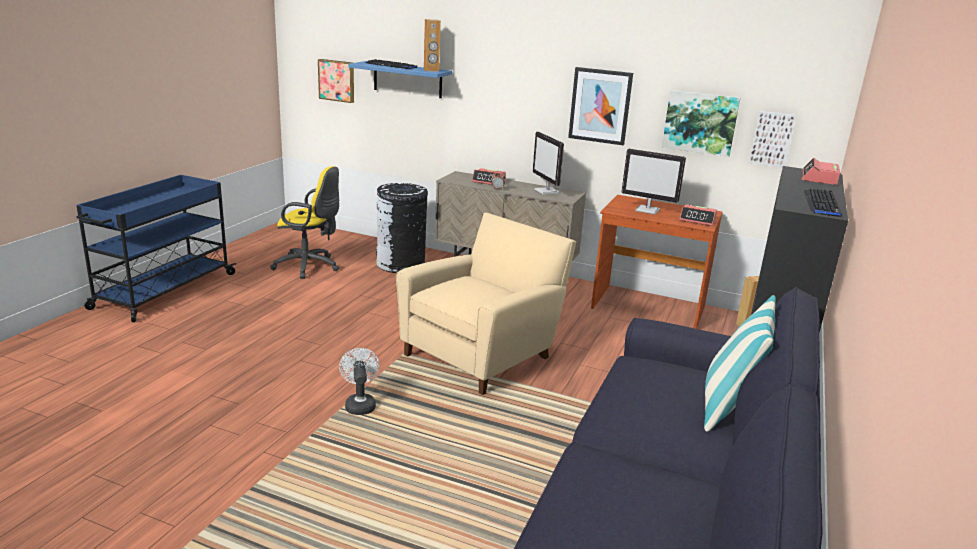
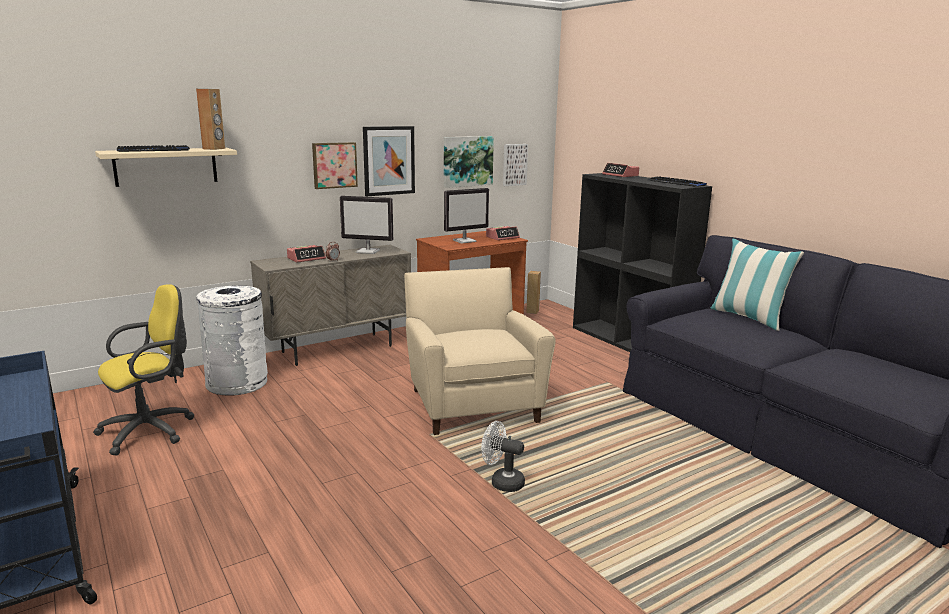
camera: 55 degrees left, 5 degrees down
(337, 80) = (47, 184): picture -> picture (334, 165)
(401, 264) = (237, 383): black trash can -> white trash can
(407, 79) = (166, 166): blue shelf -> beige shelf

